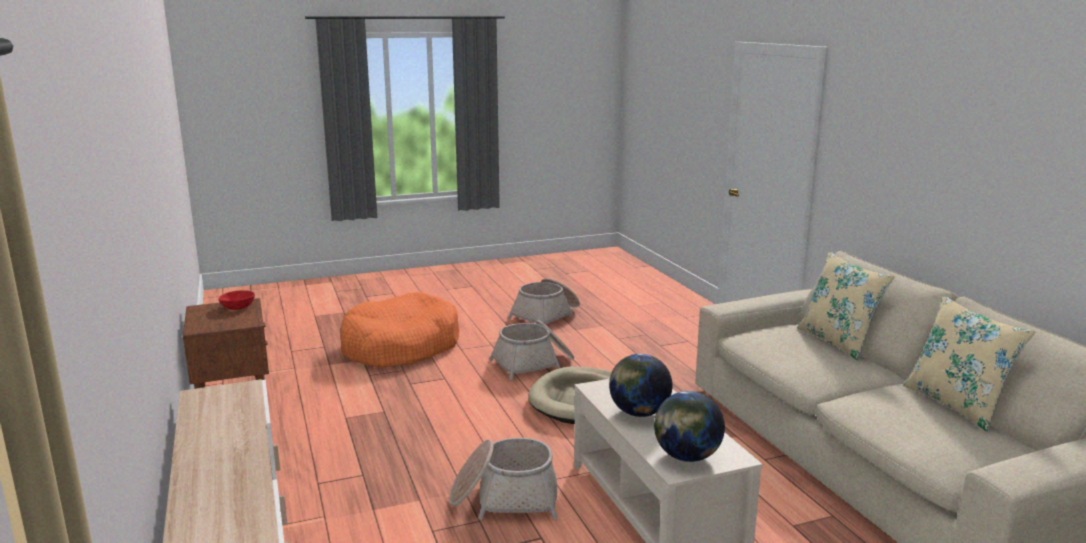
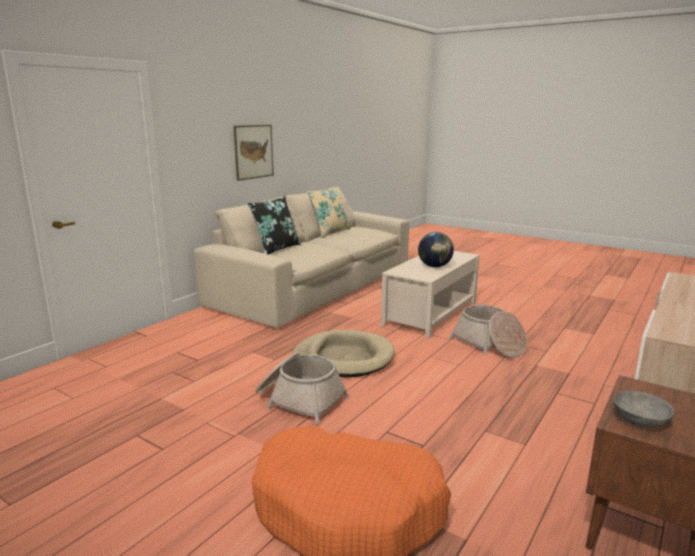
camera: 125 degrees left, 0 degrees up
(238, 307) = (639, 421): red bowl -> grey bowl
(547, 316) = (145, 442): basket -> none
(686, 456) = (454, 255): globe -> none
(838, 341) = (276, 249): beige pillow -> black pillow
(947, 196) = (254, 151): none -> picture

